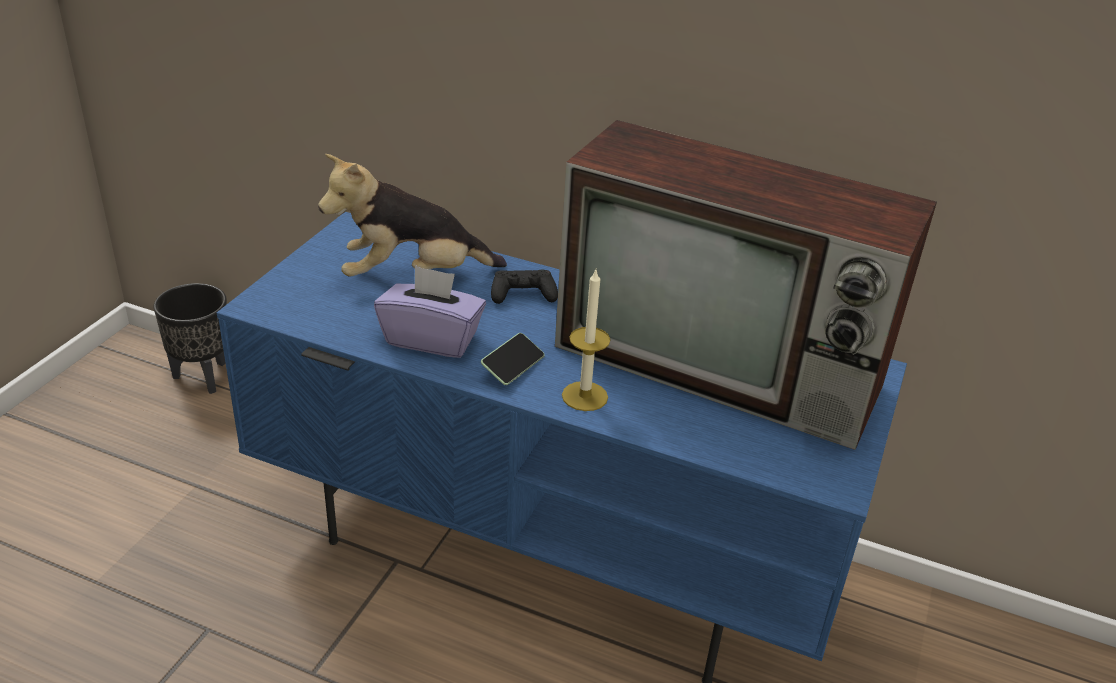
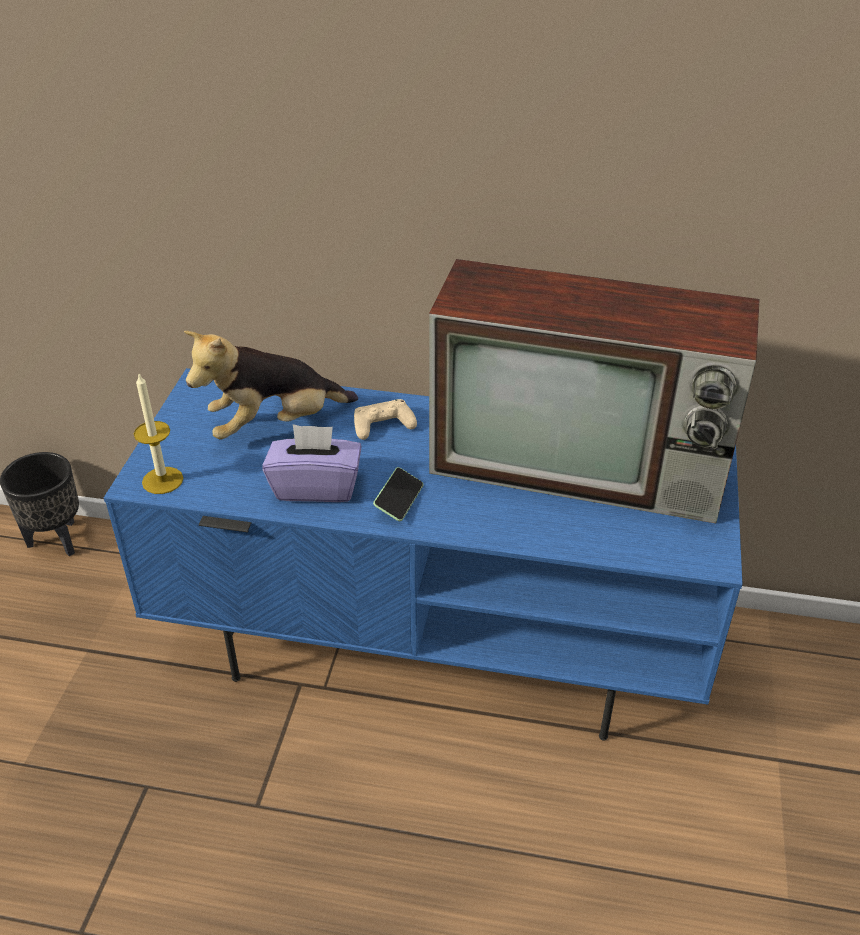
camera: 10 degrees left, 5 degrees up
(523, 294) = (383, 425): black game controller -> beige game controller
(584, 396) = (472, 517): candle -> candle (162, 480)

